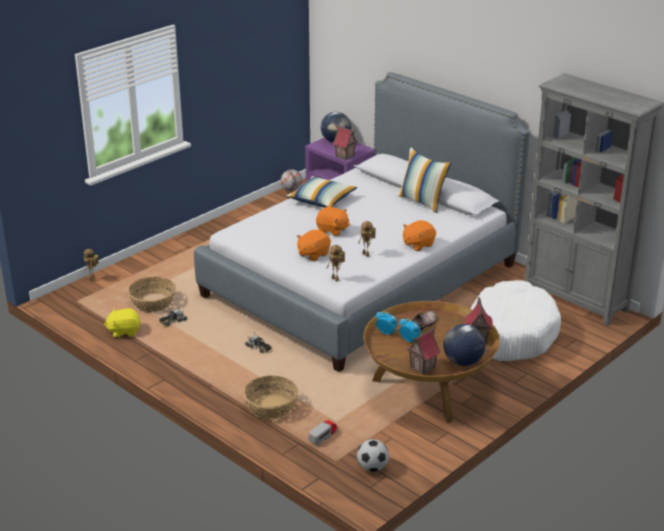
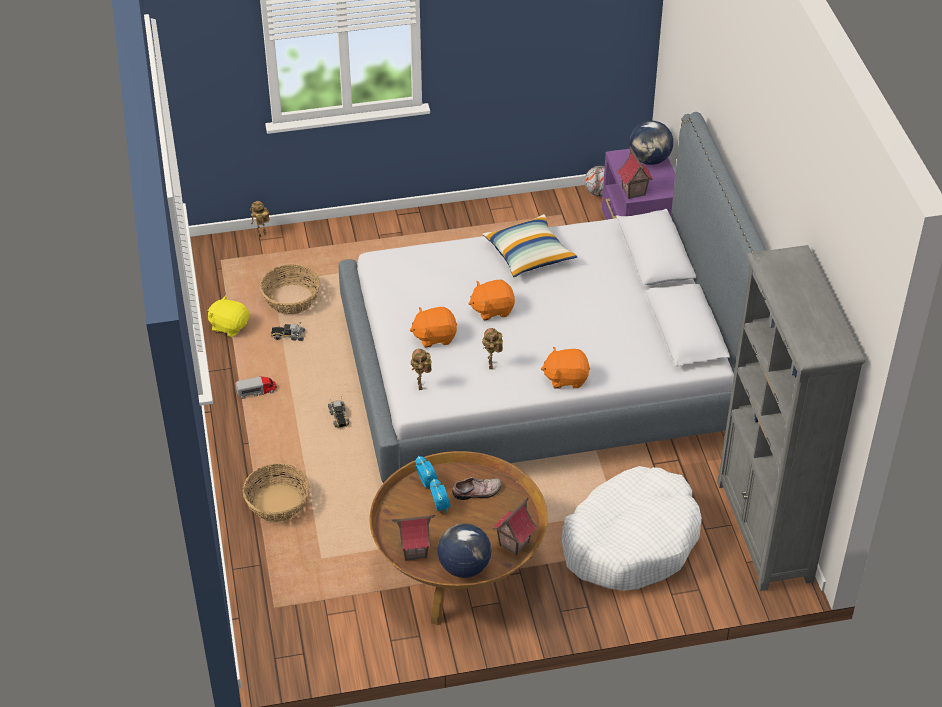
camera: 35 degrees right, 15 degrees up
(323, 436) = (292, 570): toy truck -> toy truck (257, 391)
(332, 230) = (492, 309): orange plush toy -> orange plush toy turned 105 degrees clockwise
(372, 468) = (300, 636): football -> none
(422, 201) = (644, 311): pillow -> none

